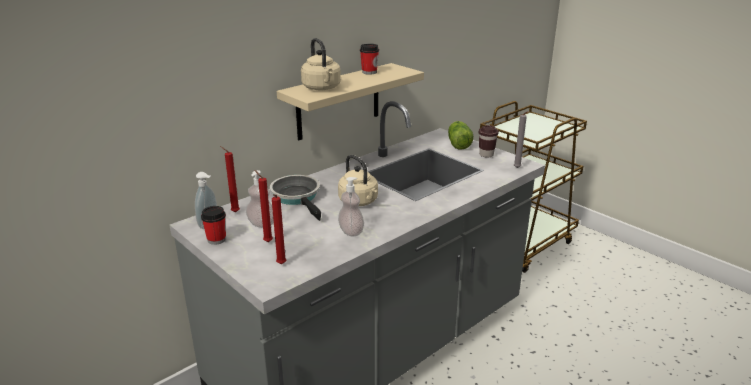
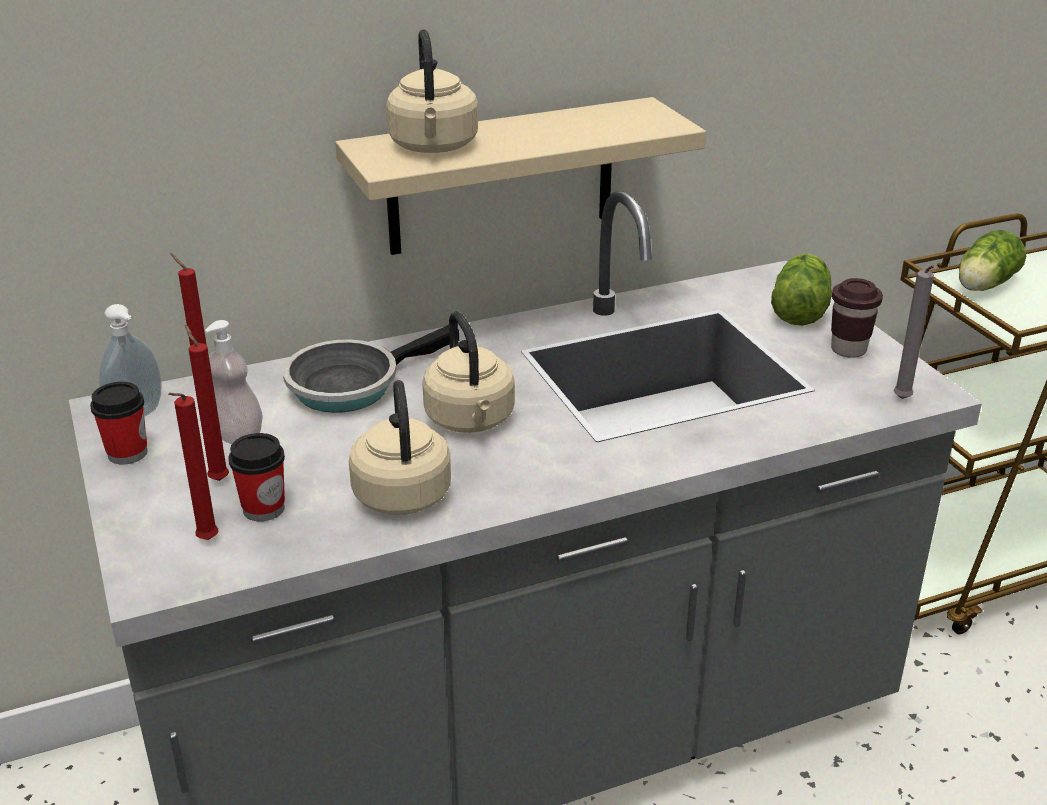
camera: 20 degrees right, 5 degrees up
(297, 197) = (351, 384): frying pan -> frying pan turned 120 degrees counterclockwise
(351, 231) = (402, 492): soap dispenser -> beige kettle
(369, 72) = (577, 117): cup -> cup (263, 508)
(511, 129) = (983, 286): none -> lettuce

